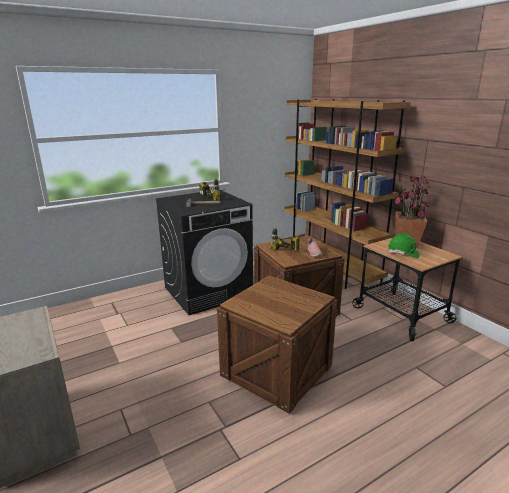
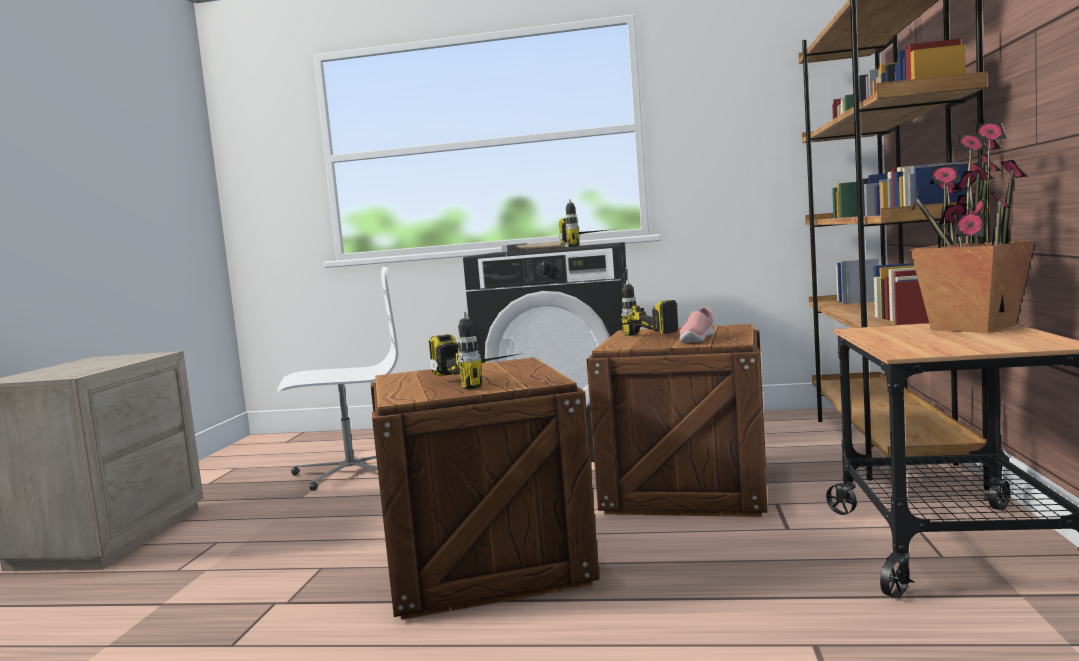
camera: 40 degrees right, 15 degrees down
(118, 336) = (350, 471): none -> white office chair
(291, 300) = (486, 380): none -> power drill
(403, 254) = (906, 339): green hard hat -> none

